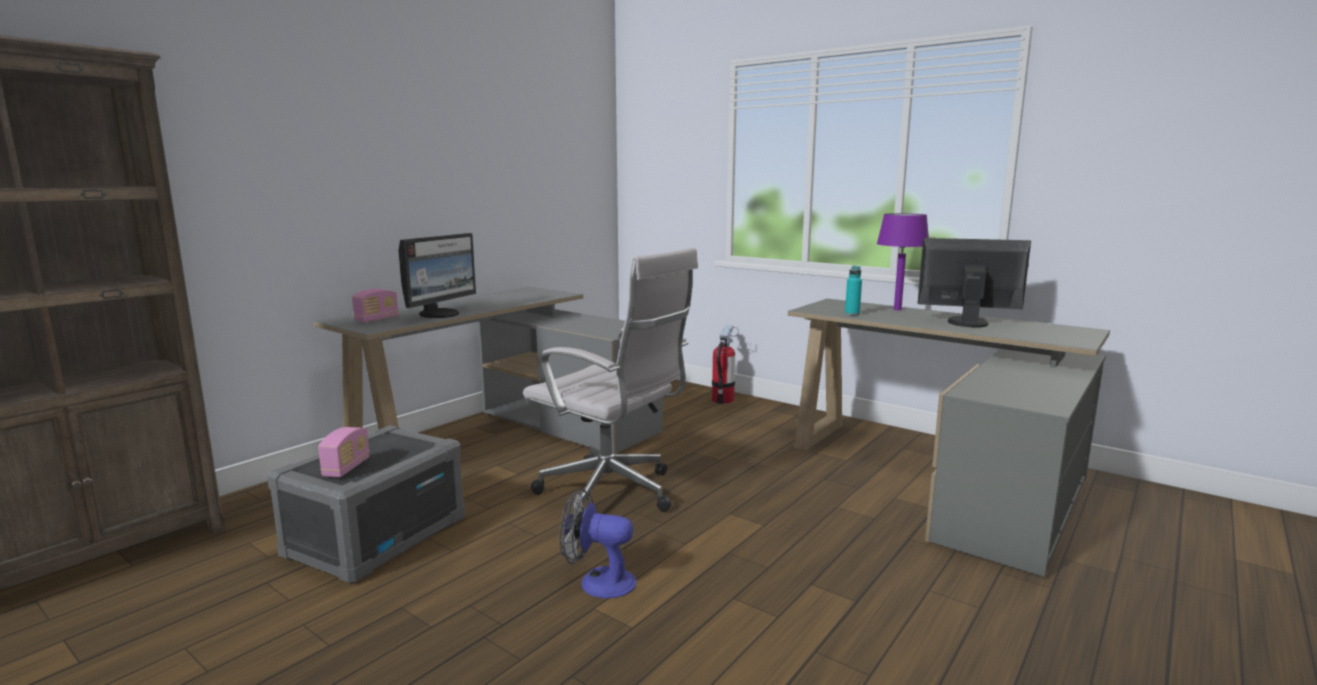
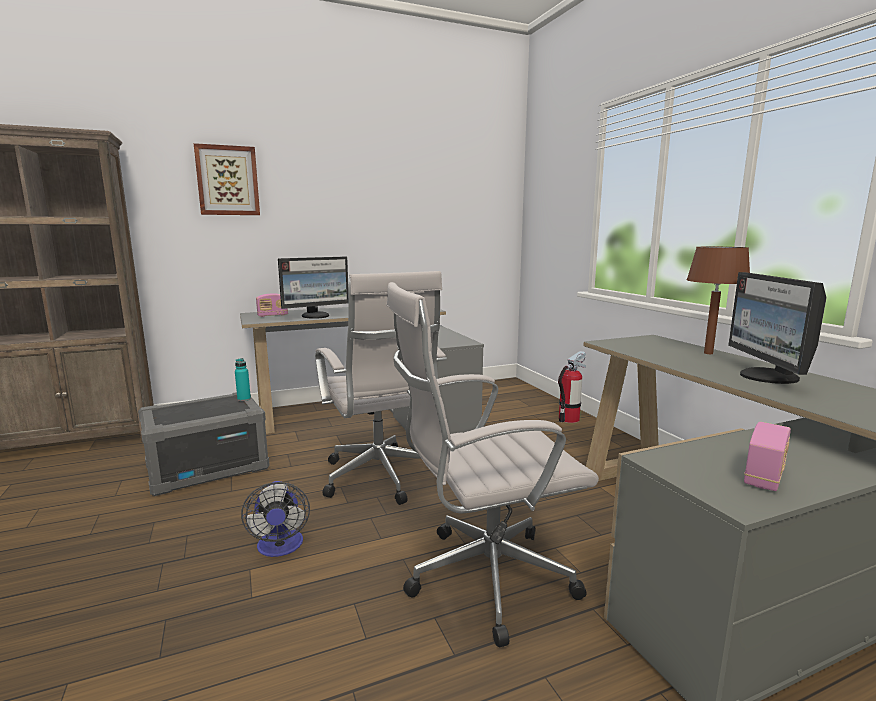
camera: 30 degrees right, 0 degrees up
(286, 129) = (228, 181): none -> picture
(346, 468) = (176, 414): radio -> radio (764, 477)
(598, 581) = (280, 548): fan -> fan turned 150 degrees counterclockwise
(811, 546) = (482, 579): none -> white office chair
(852, 314) = (643, 351): turquoise bottle -> turquoise bottle (244, 399)
(897, 309) = (708, 353): purple table lamp -> brown table lamp
(966, 322) = (767, 377): monitor -> monitor turned 135 degrees counterclockwise

